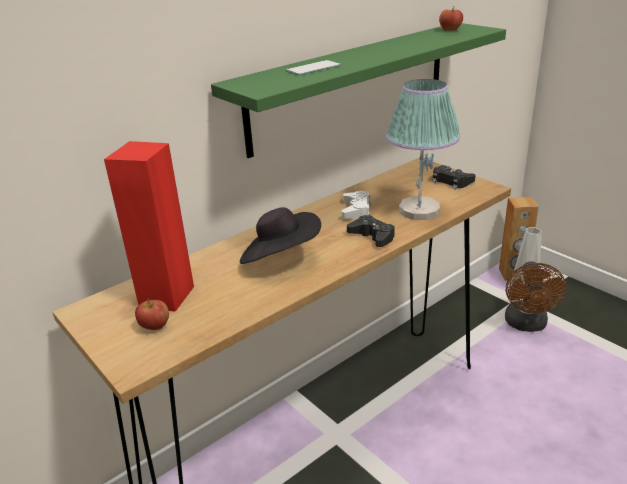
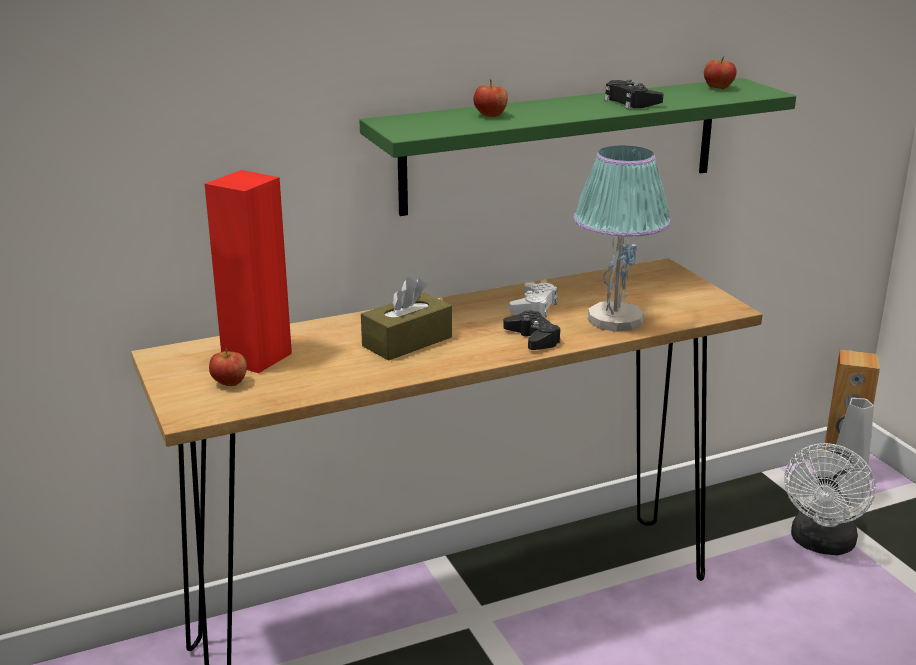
camera: 15 degrees right, 5 degrees down
(280, 257) = (407, 341): black hat -> brown tissue box
(313, 68) = (490, 115): phone -> apple
(451, 181) = (686, 293): black game controller -> black game controller (631, 102)
(526, 325) = (821, 544): brown fan -> white fan

